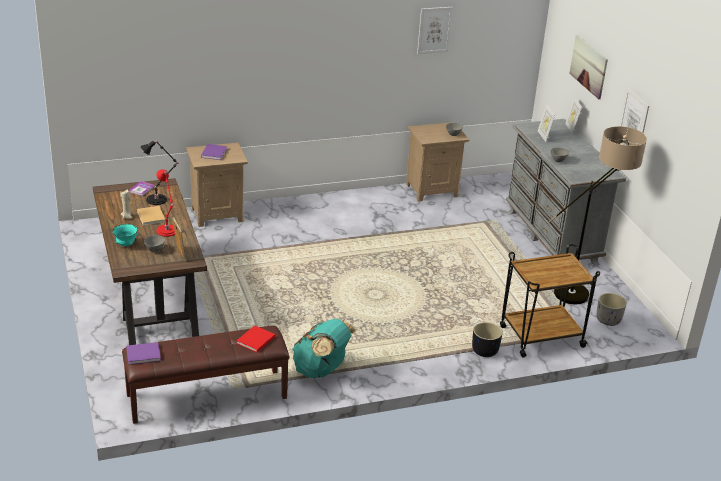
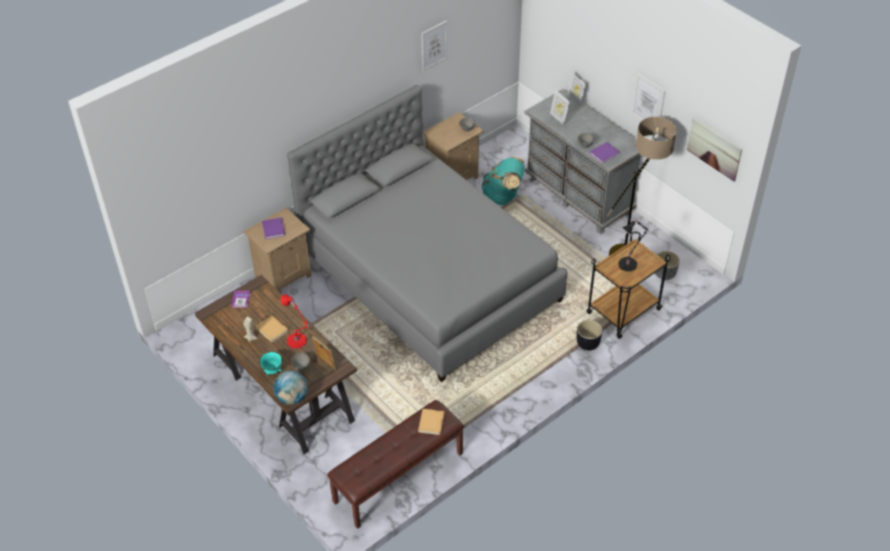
camera: 20 degrees left, 15 degrees up
(126, 269) = (292, 397): none -> globe
(144, 354) = (352, 473): purple book -> purple book (605, 153)
(158, 199) = (264, 306): black table lamp -> black table lamp (629, 263)
(255, 340) = (431, 423): red book -> beige book
(321, 370) = (472, 414): turquoise backpack -> turquoise backpack (503, 196)
(356, 252) = (429, 275): none -> grey bed
(588, 66) = (585, 47): picture -> picture (714, 149)

